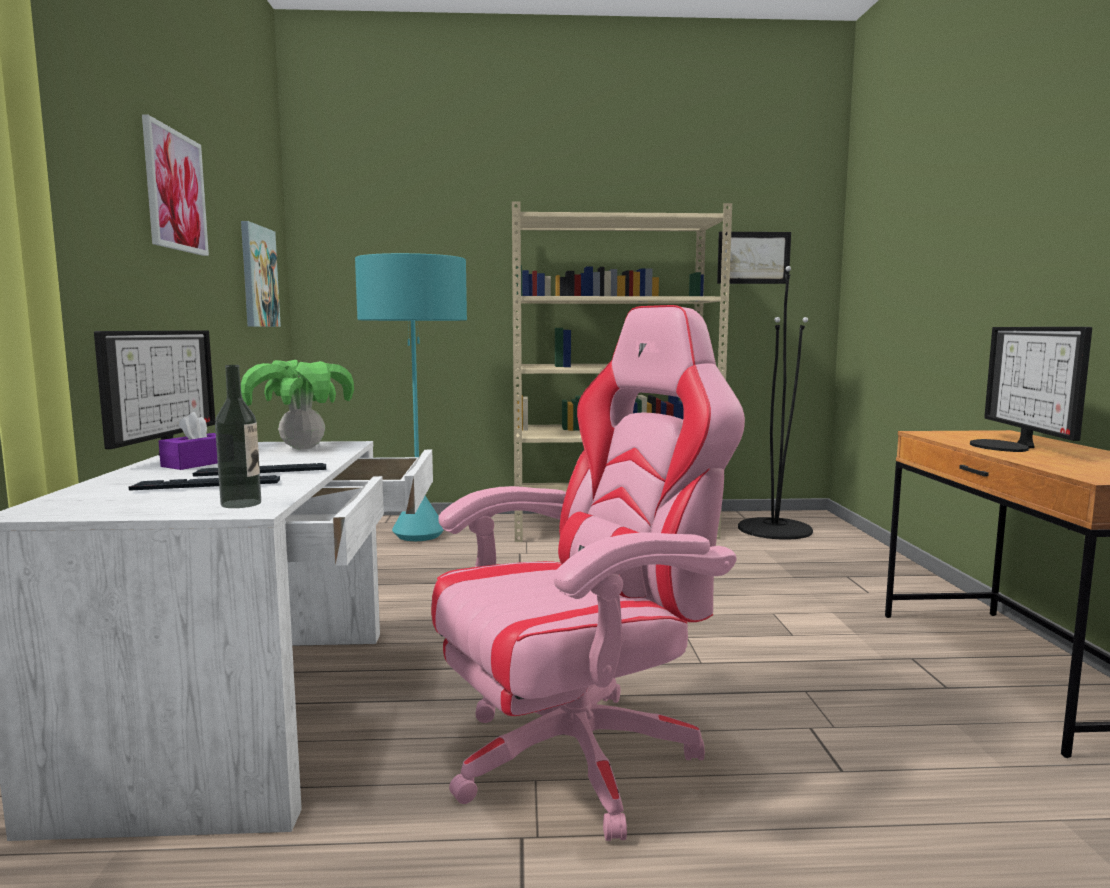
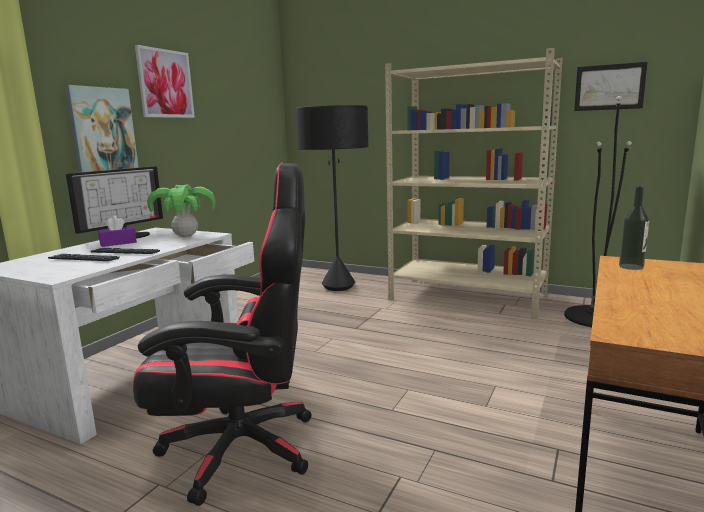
camera: 30 degrees right, 5 degrees up
(241, 503) = (65, 273): bottle -> bottle (631, 267)
(258, 277) = (249, 123): picture -> picture (102, 130)
(419, 535) = (338, 287): turquoise floor lamp -> black floor lamp
(574, 757) = (239, 448): pink office chair -> black office chair
(1007, 446) = (649, 284): monitor -> none

